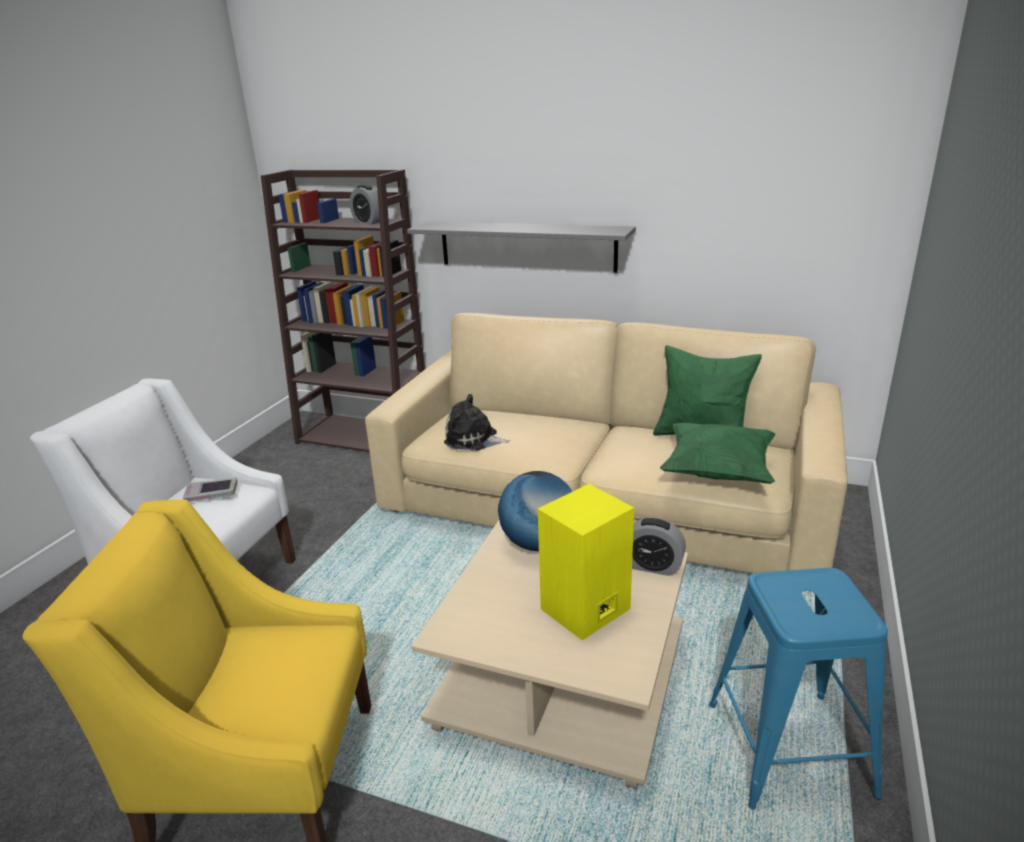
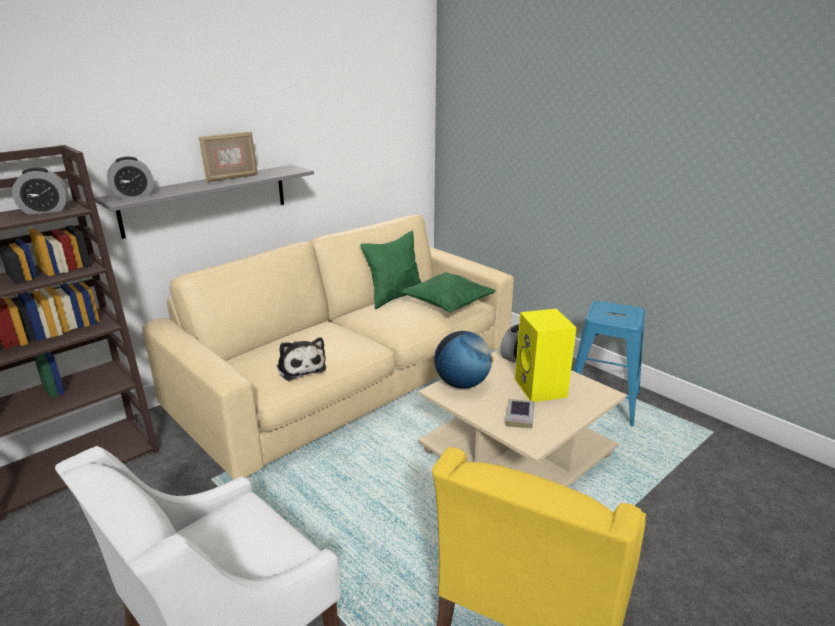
camera: 65 degrees left, 0 degrees up
(211, 494) = (234, 526): book -> book (520, 416)
(444, 225) = (133, 195): none -> alarm clock
(474, 440) = (300, 367): plush toy -> plush toy turned 75 degrees counterclockwise
(542, 227) = (231, 178): none -> picture frame

